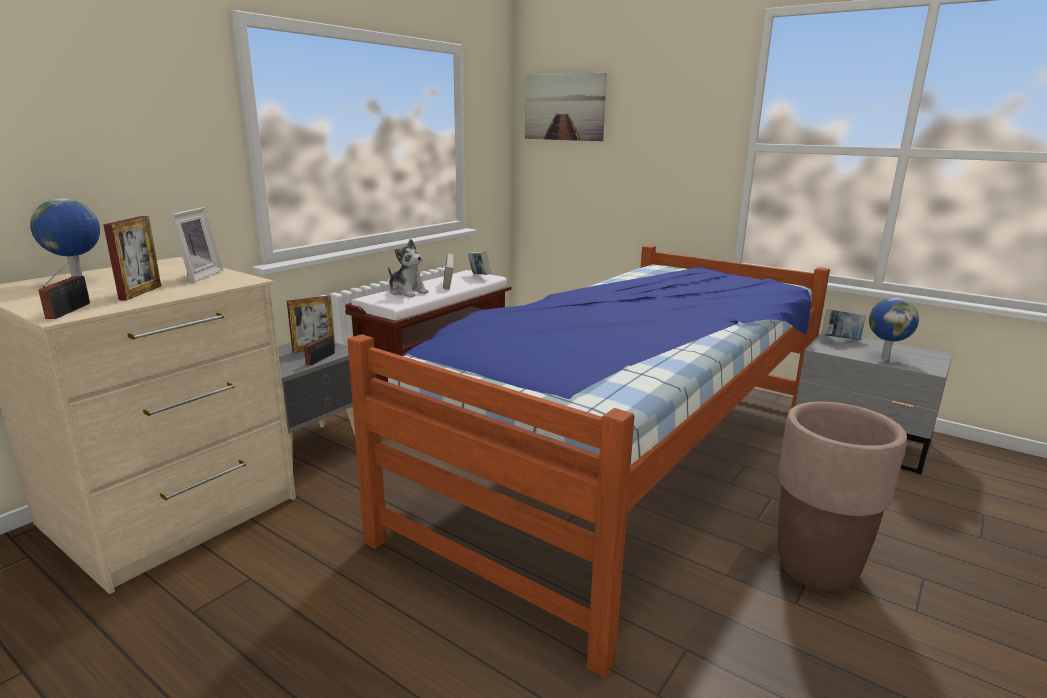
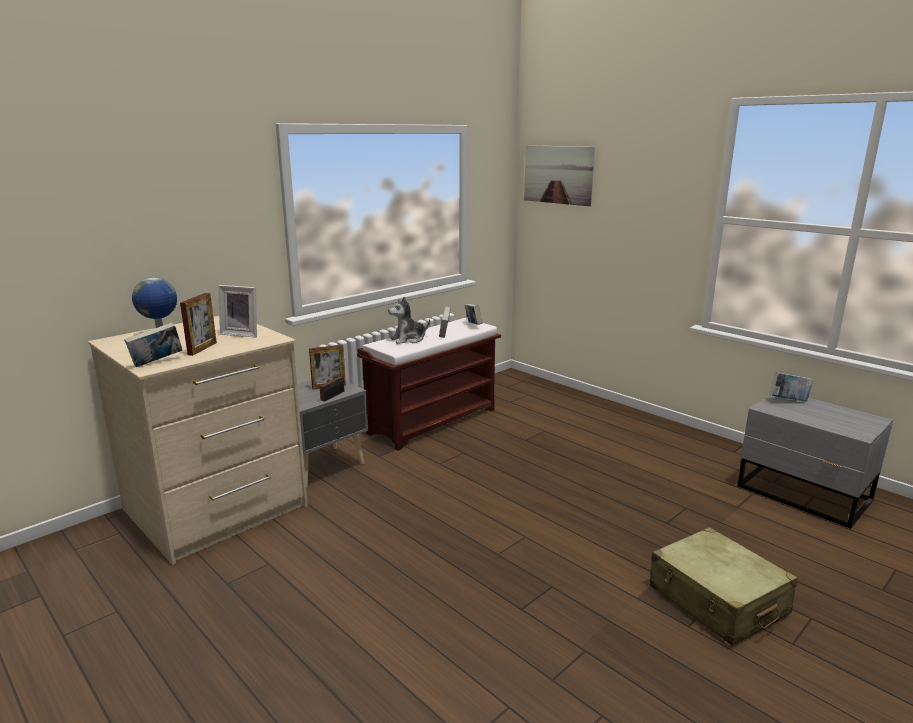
camera: 10 degrees right, 0 degrees up
(71, 310) = (157, 363): radio -> book
(197, 276) = (242, 333): picture frame -> picture frame turned 90 degrees clockwise
(407, 292) = (409, 339): plush toy -> plush toy turned 105 degrees clockwise
(624, 464) = (577, 498): bed -> none
(816, 568) = (717, 600): brown planter -> beige suitcase
(884, 358) = (821, 421): globe -> none

